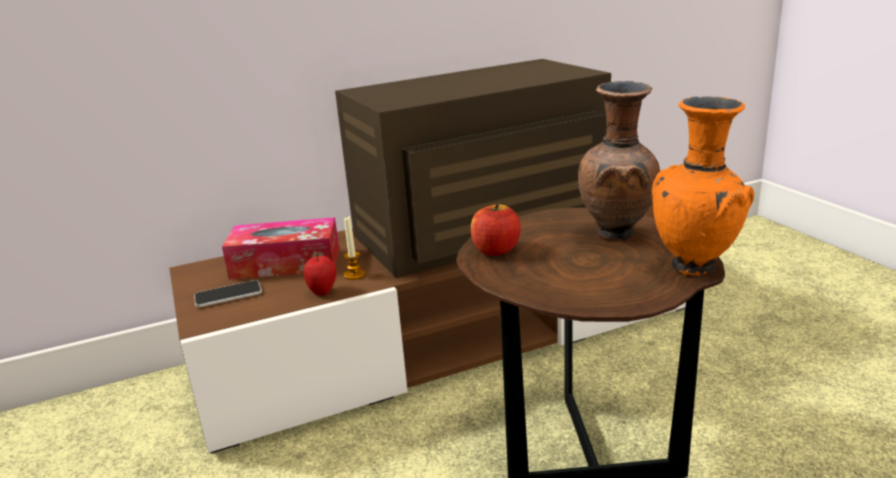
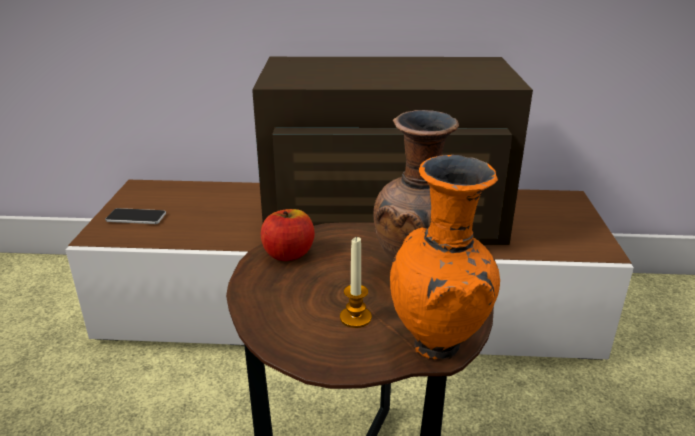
camera: 25 degrees right, 5 degrees up
(286, 263) = (203, 201): tissue box -> none
(322, 292) = (198, 238): apple -> none
(354, 275) = (237, 229): candle -> candle (355, 318)

